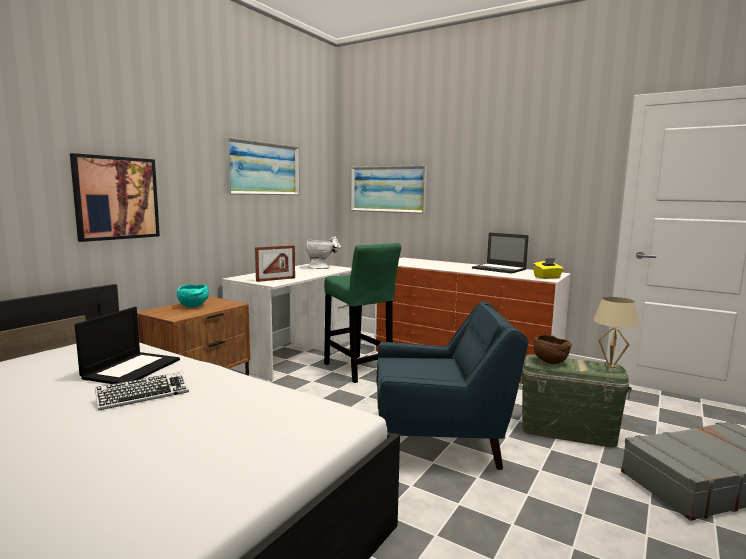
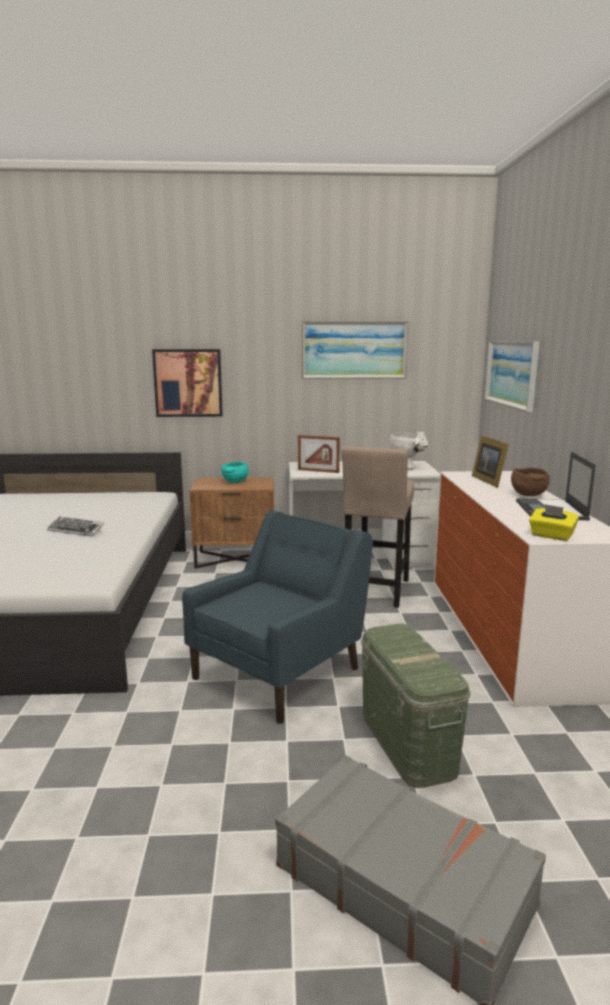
camera: 55 degrees right, 5 degrees up
(132, 368) = (115, 514): laptop -> none
(359, 370) = (376, 592): green stool -> beige stool
(419, 262) = (489, 481): none -> picture frame
(439, 441) = (280, 672): blue armchair -> blue armchair turned 105 degrees counterclockwise
(549, 362) = (393, 638): brown bowl -> brown bowl (528, 495)
(610, 366) = (445, 676): beige table lamp -> none

